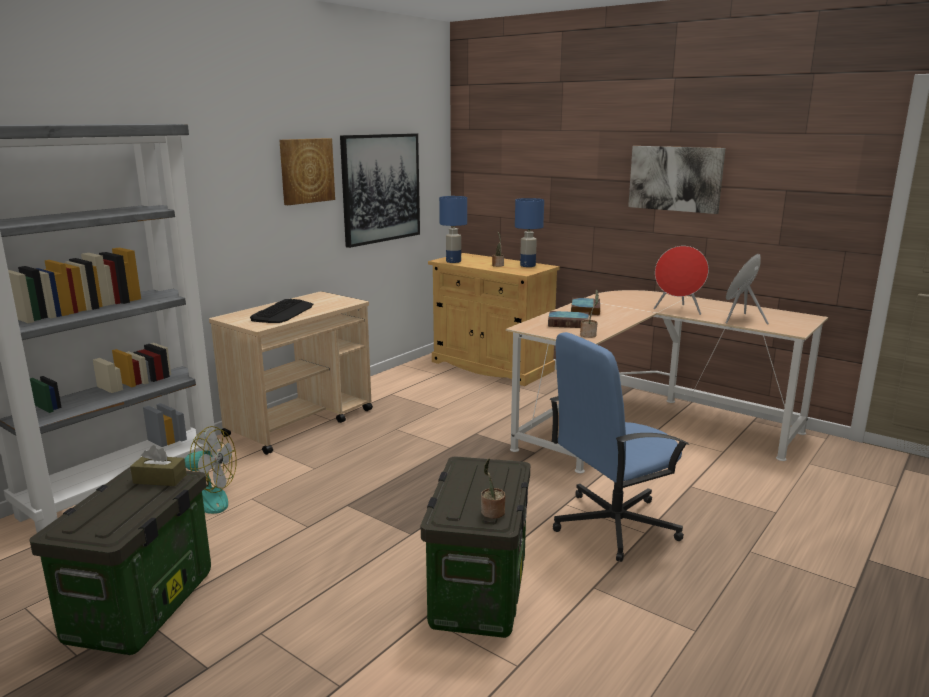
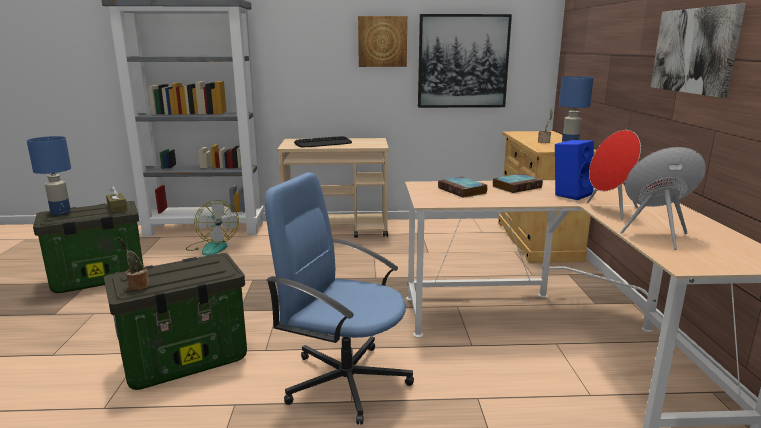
camera: 50 degrees right, 0 degrees up
(453, 261) = (519, 134): blue table lamp -> blue table lamp (60, 213)
(589, 335) = (444, 201): potted plant -> none
(628, 306) = (570, 194): none -> blue speaker

